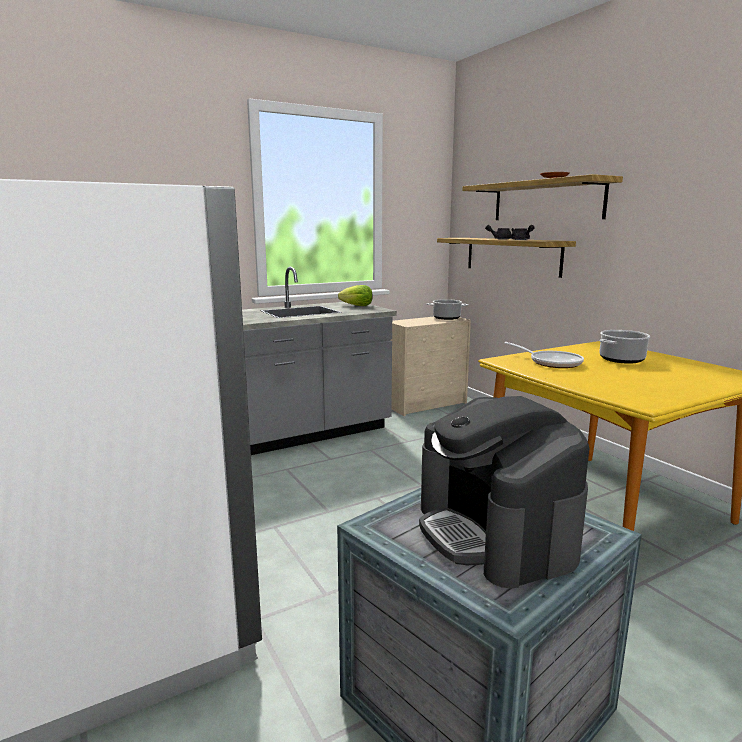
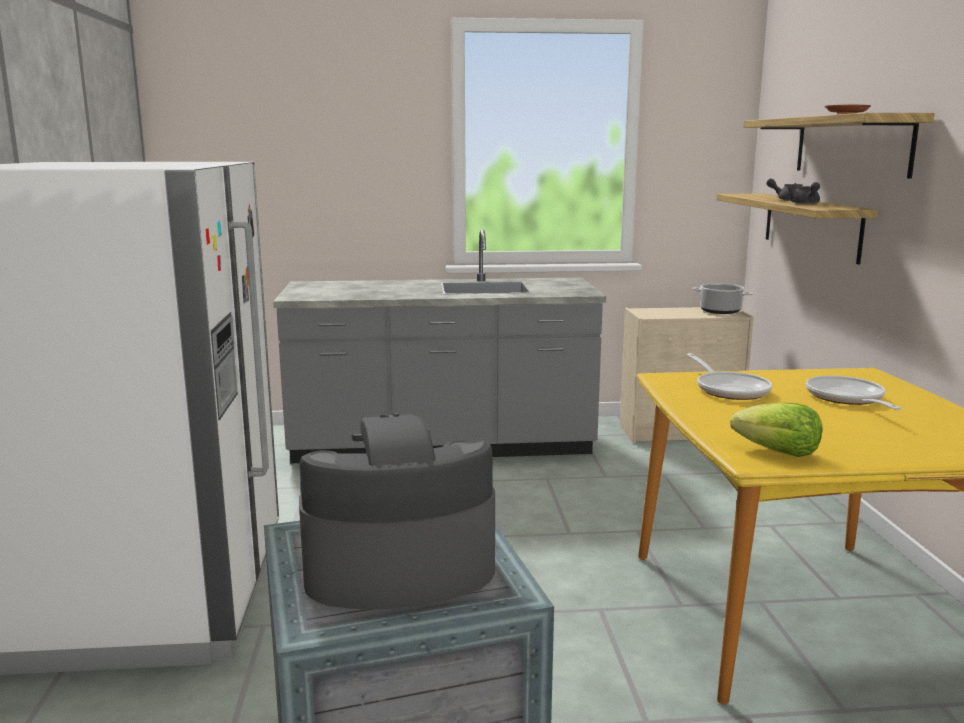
camera: 25 degrees right, 0 degrees up
(357, 306) = (568, 285): lettuce -> lettuce (778, 453)
(495, 533) = (397, 566): coffee machine -> coffee machine turned 75 degrees clockwise
(621, 360) = (847, 399): cooking pot -> frying pan

